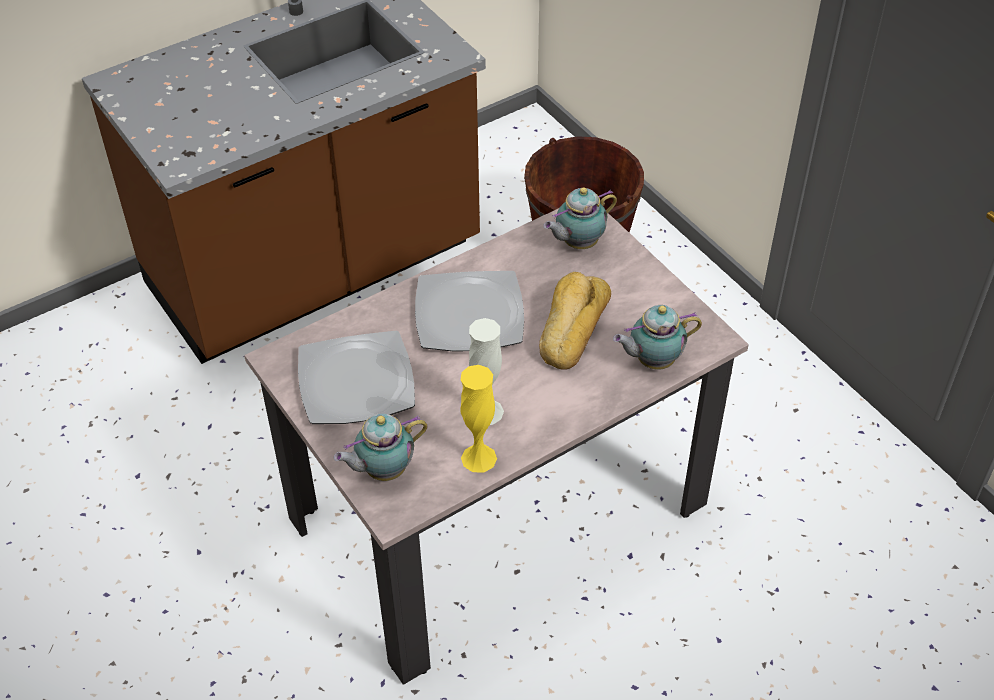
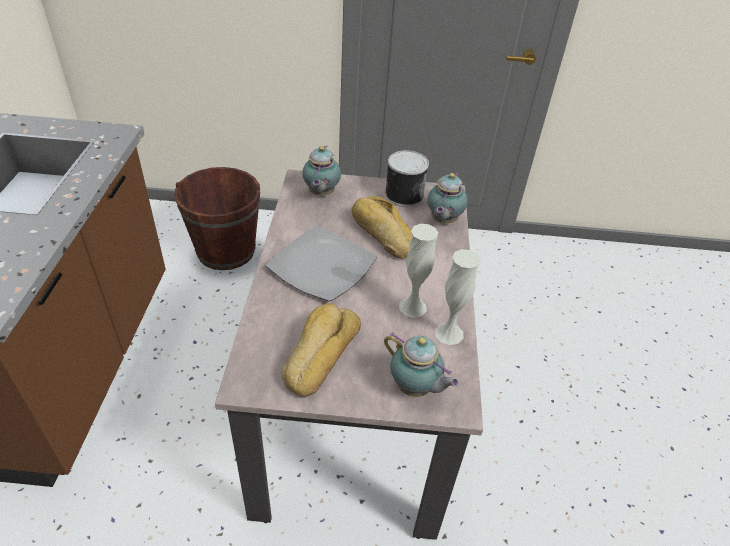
camera: 55 degrees left, 5 degrees down
(357, 382) = (319, 354): plate -> bread
(383, 471) = (415, 389): teapot -> teapot turned 60 degrees counterclockwise
(479, 458) = (449, 333): yellow vase -> white vase
(660, 304) = (403, 194): none -> can

